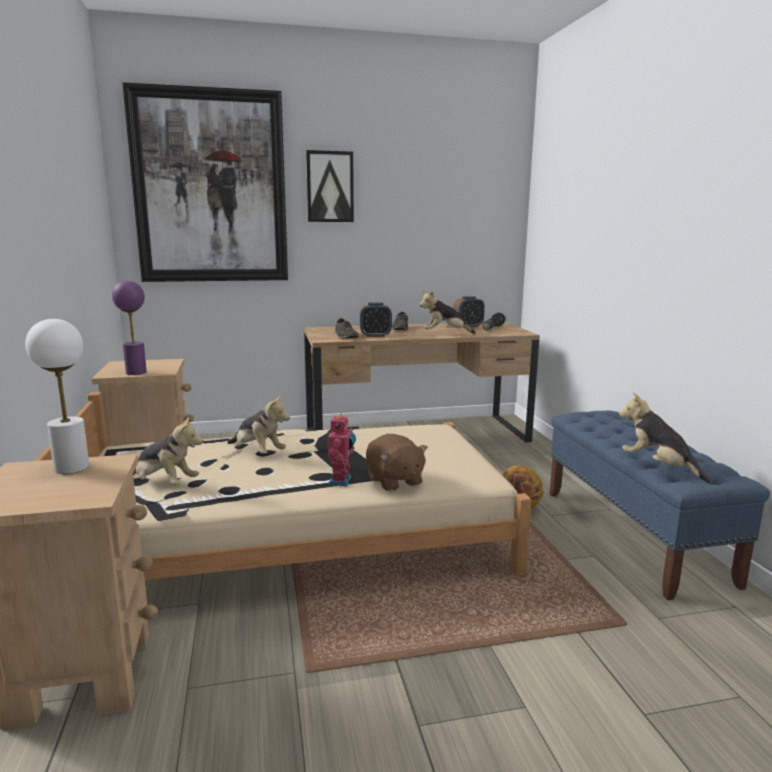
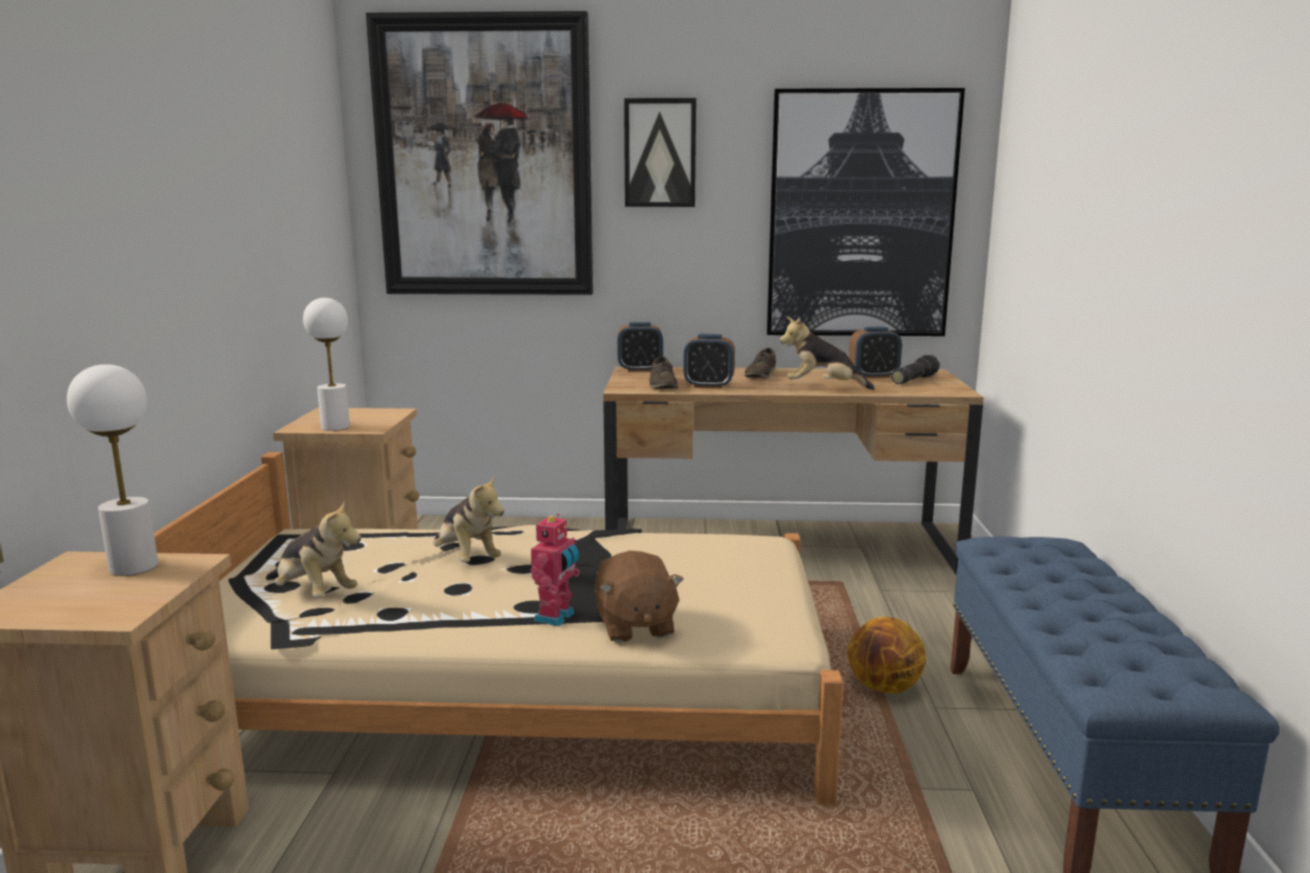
camera: 15 degrees right, 0 degrees up
(136, 372) = (335, 427): purple table lamp -> white table lamp
(322, 328) = (640, 370): none -> alarm clock
(454, 228) = (860, 215): none -> picture
(658, 467) = (1078, 653): plush toy -> none

